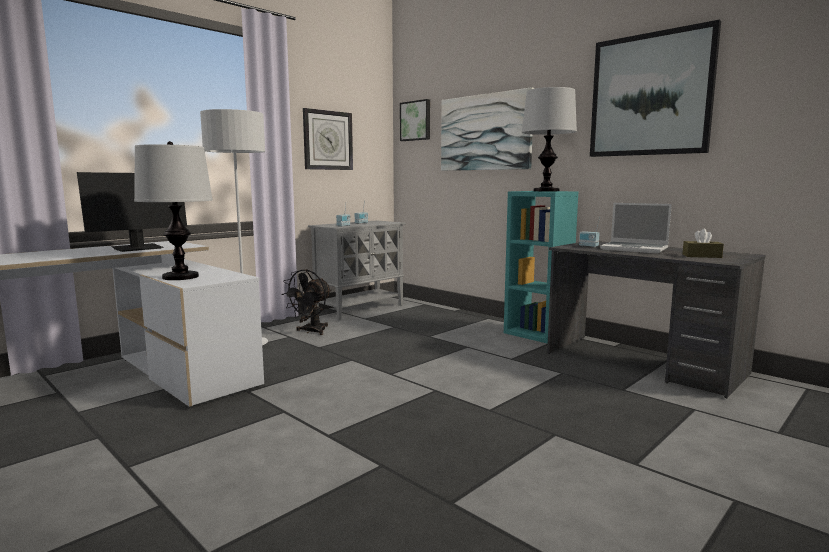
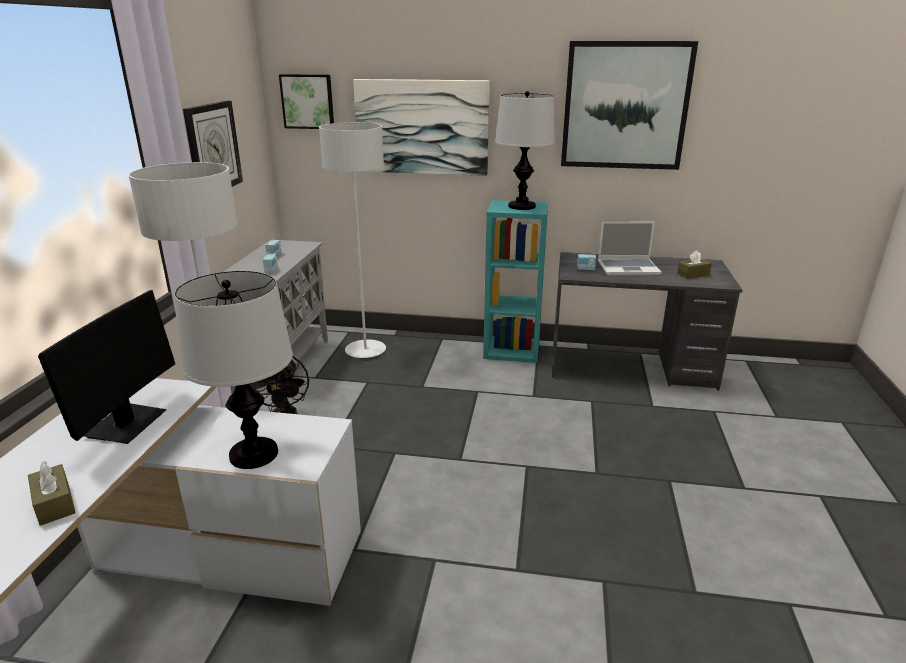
camera: 35 degrees left, 15 degrees up
(51, 257) = (54, 503): none -> brown tissue box
(420, 313) = (365, 351): none -> grey floor lamp

